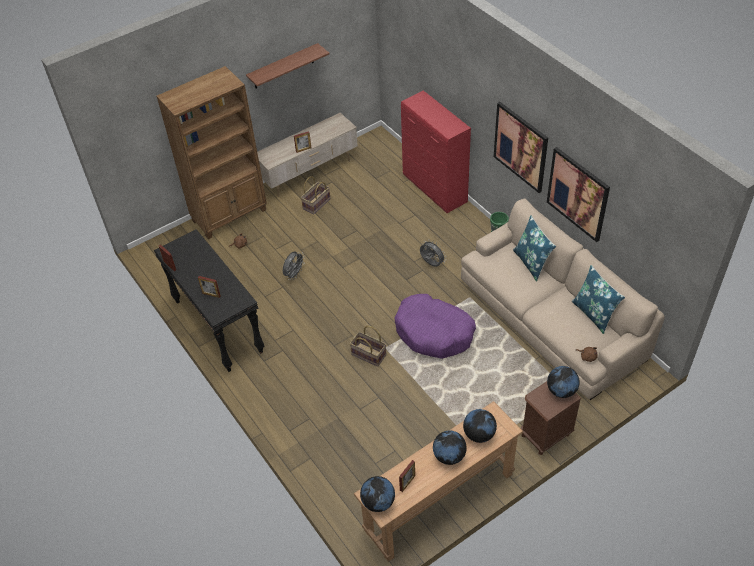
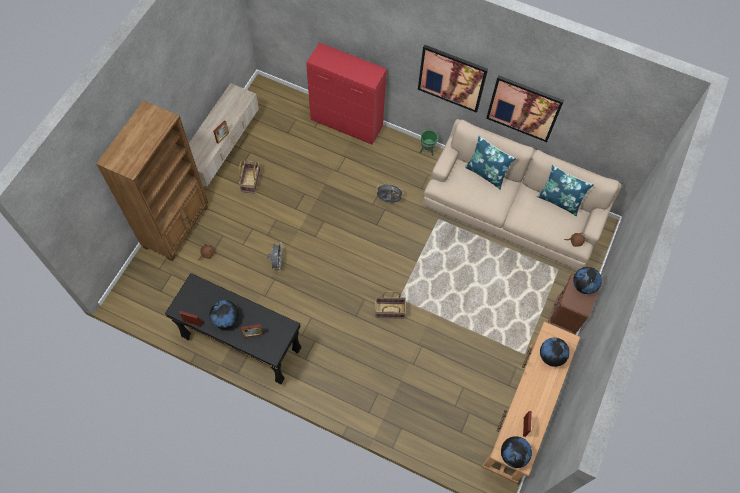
camera: 35 degrees left, 15 degrees up
(283, 66) = (184, 70): shelf -> none
(434, 332) = (429, 265): purple dog bed -> none
(449, 456) = (540, 386): globe -> globe (226, 319)

